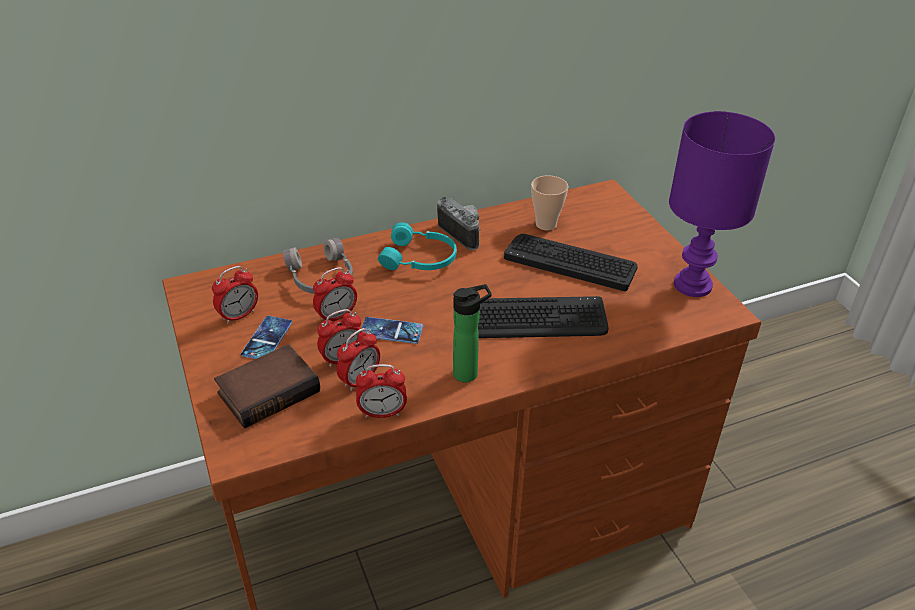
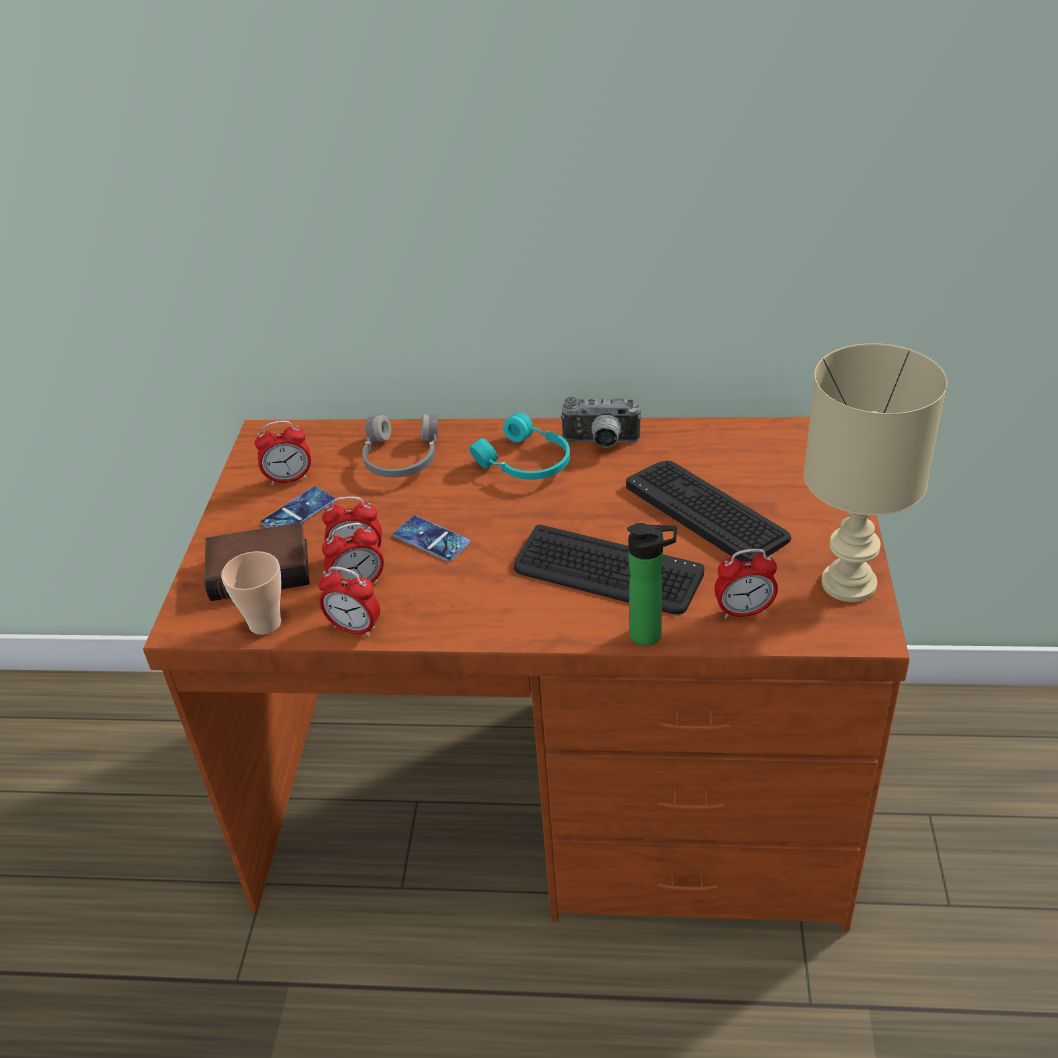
camera: 30 degrees right, 0 degrees up
(336, 316) = (386, 506): alarm clock -> alarm clock (744, 611)
(464, 233) = (601, 443): camera -> camera turned 105 degrees clockwise
(469, 373) = (480, 612): bottle -> bottle (651, 635)
(546, 224) = (712, 456): cup -> cup (265, 623)
(693, 284) = (850, 583): purple table lamp -> beige table lamp

